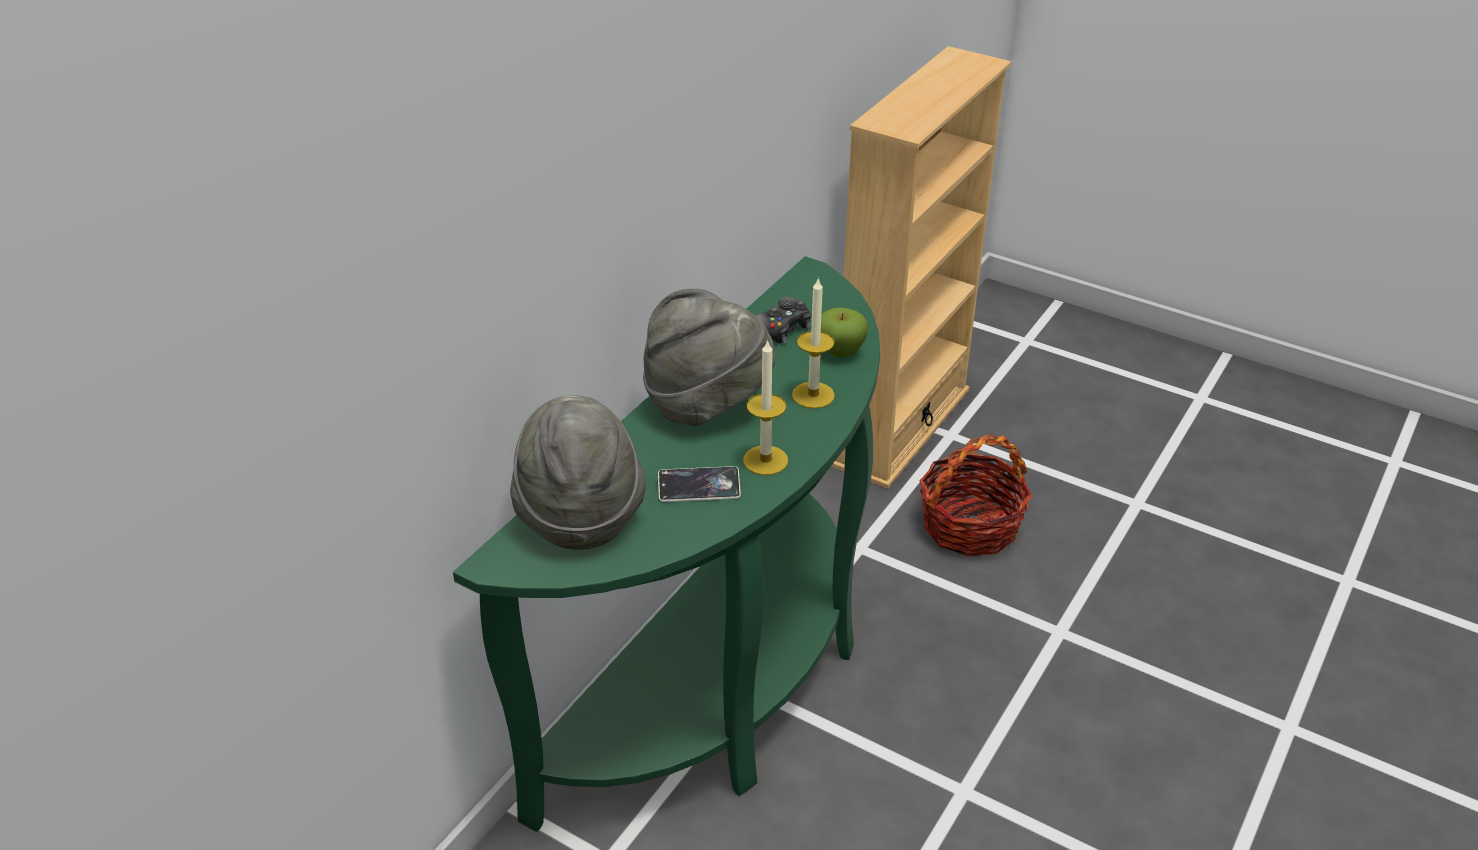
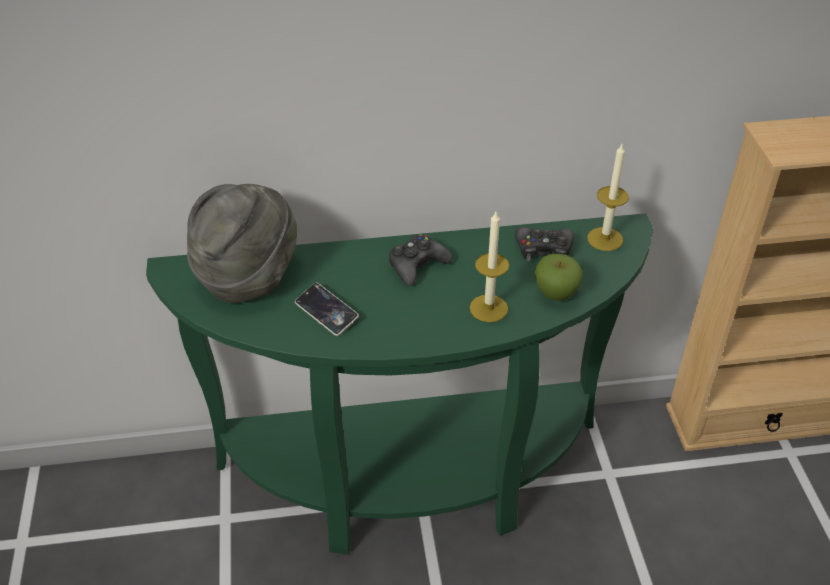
camera: 50 degrees right, 5 degrees up
(707, 404) = (417, 265): grey hat -> black game controller
(765, 460) = (390, 326): candle -> candle (605, 239)
(970, 526) = (709, 525): basket -> none

